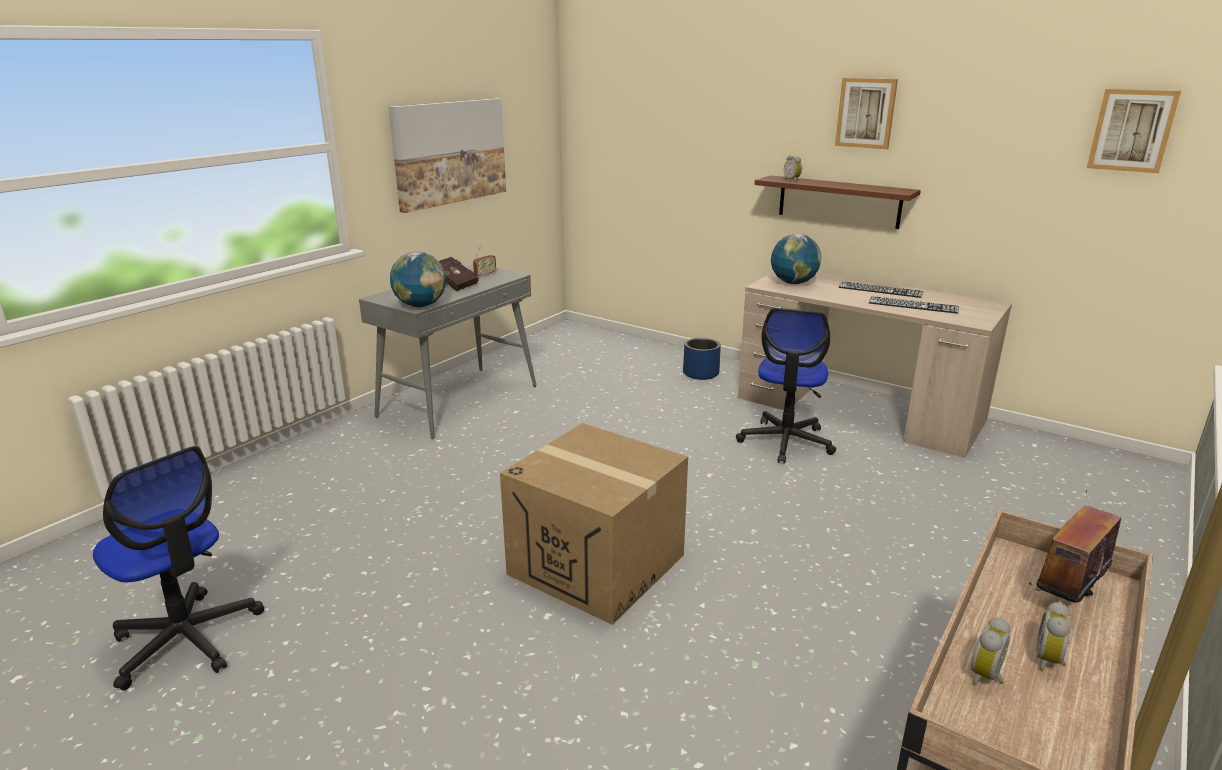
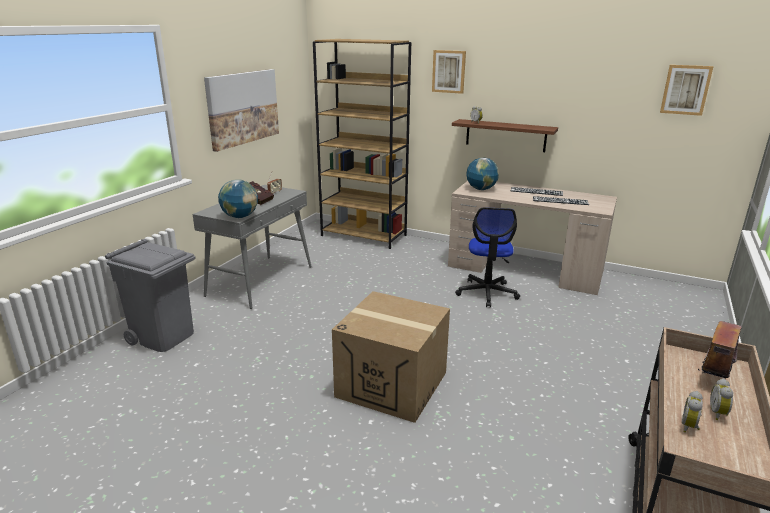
camera: 10 degrees left, 0 degrees up
(187, 639) = (121, 466): office chair -> none
(303, 467) = (164, 336): none -> grey trash can
(627, 346) = (364, 235): none -> brown bookcase
(701, 373) = (419, 251): blue planter -> none
(866, 113) = (522, 78): picture -> picture (449, 71)

